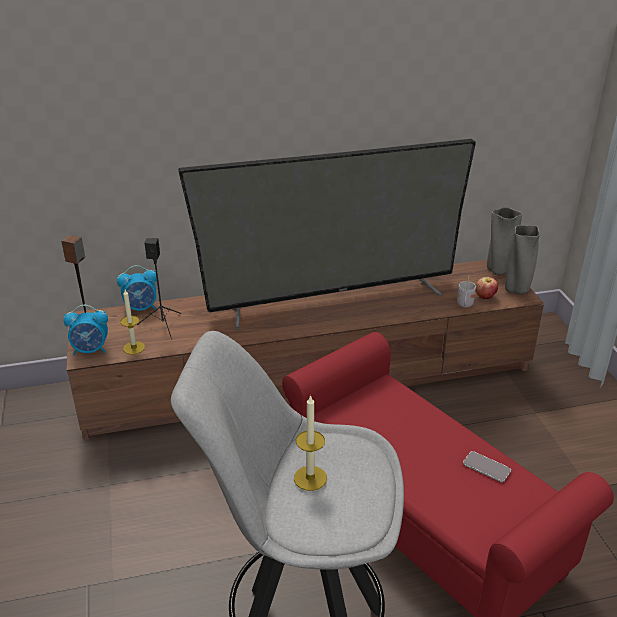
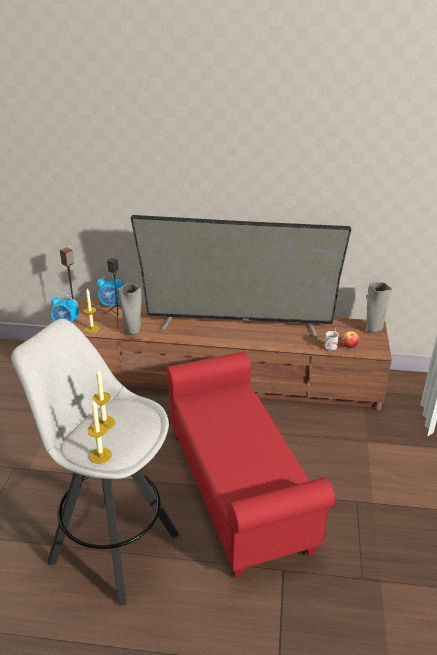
camera: 20 degrees right, 0 degrees up
(342, 530) = (100, 455): none -> candle
(486, 467) = (272, 460): phone -> none
(516, 290) = (377, 346): grey vase -> grey vase (132, 331)

